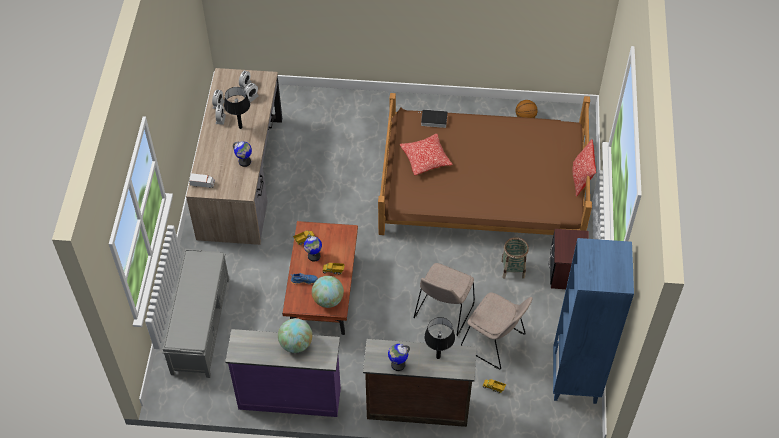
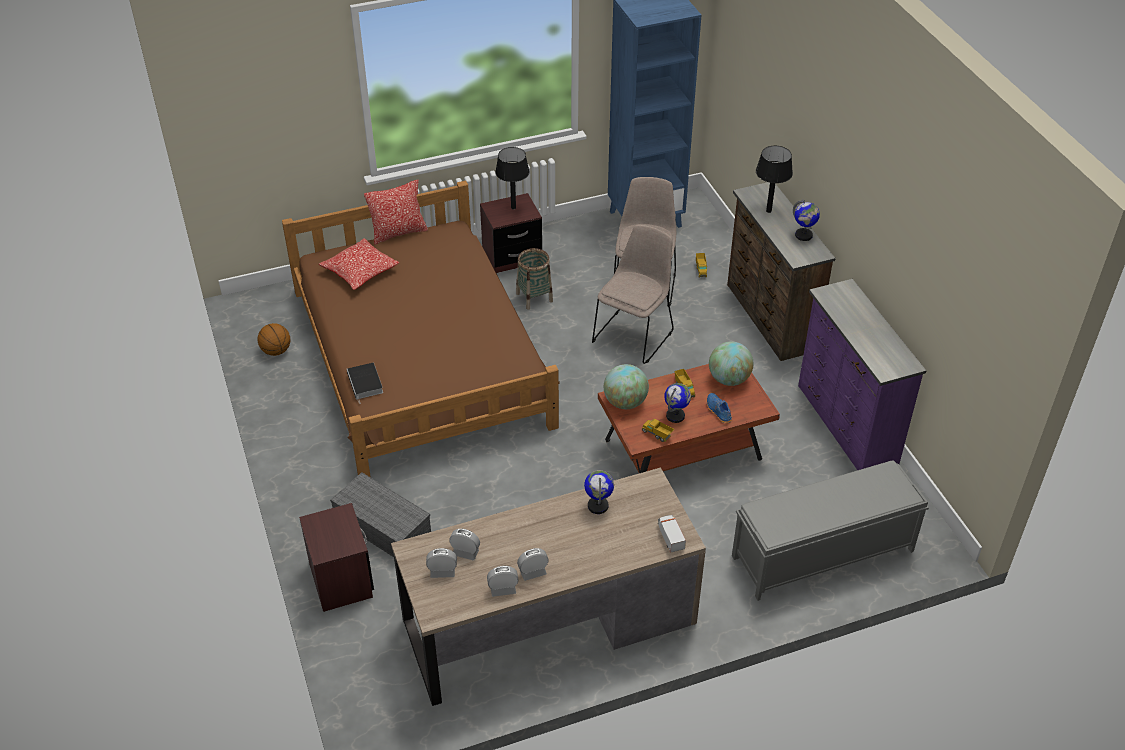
camera: 115 degrees left, 10 degrees down
(240, 127) = (534, 539): black table lamp -> black table lamp (513, 207)
(296, 344) = (850, 320): globe -> globe (625, 402)
(324, 102) = (341, 580): none -> brown nightstand
(351, 127) = (381, 526): none -> grey storage box
(425, 159) = (442, 369): pillow -> pillow (360, 271)
(443, 312) = (633, 335): beige chair -> beige chair turned 60 degrees counterclockwise

